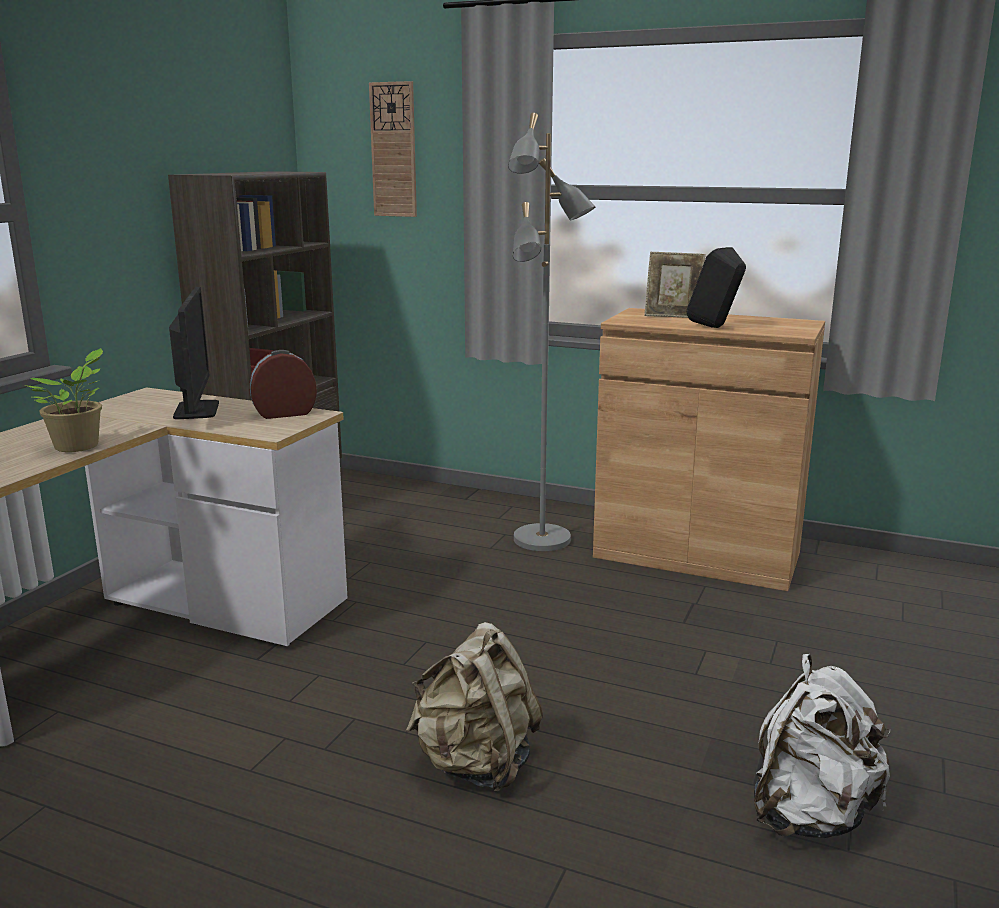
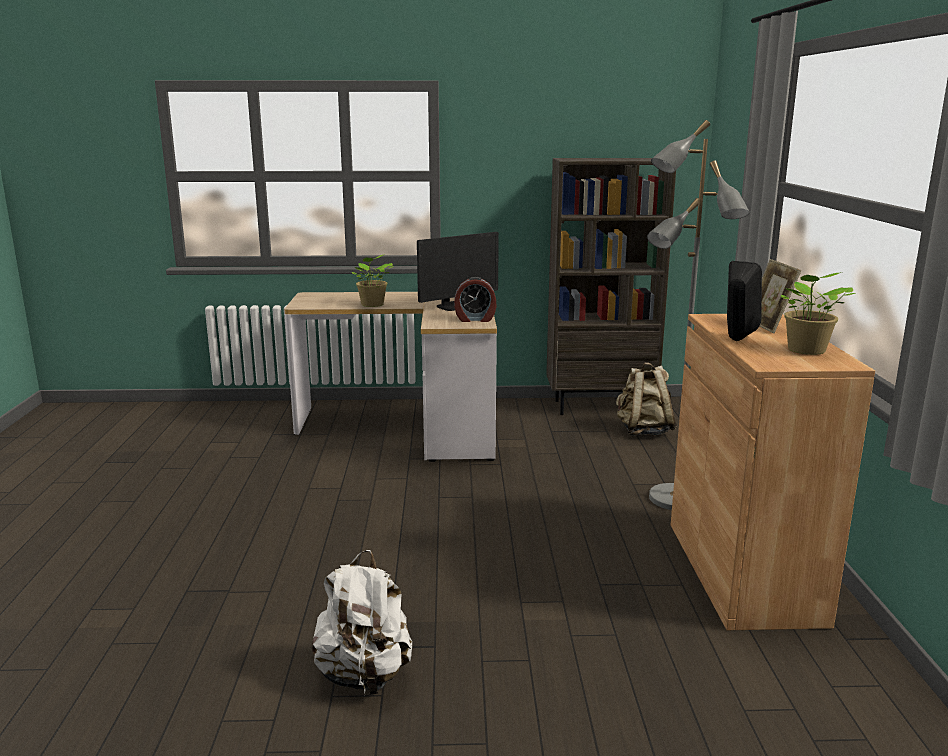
camera: 65 degrees right, 0 degrees up
(284, 413) = (475, 319): alarm clock -> alarm clock turned 135 degrees clockwise
(394, 150) = (739, 145): wall clock -> none
(476, 765) = (349, 544): beige backpack -> beige backpack (643, 431)
(762, 321) = (806, 351): none -> potted plant

